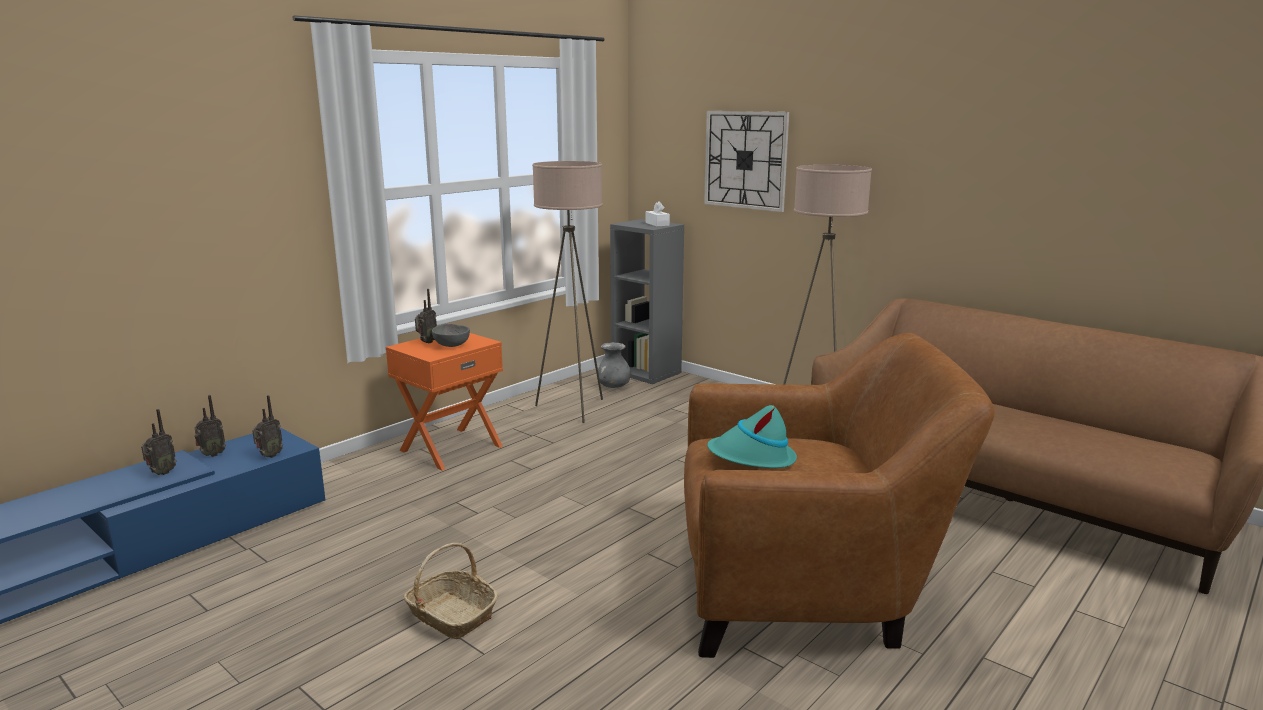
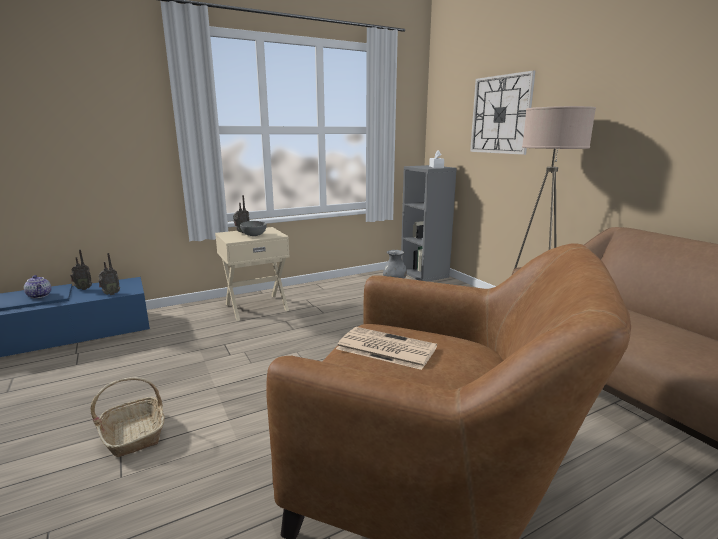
camera: 20 degrees right, 0 degrees up
(161, 473) = (40, 295): radio -> teapot
(450, 448) = (256, 306): orange nightstand -> beige nightstand
(573, 409) = (356, 292): beige floor lamp -> none
(752, 458) = (384, 348): turquoise hat -> newspaper

